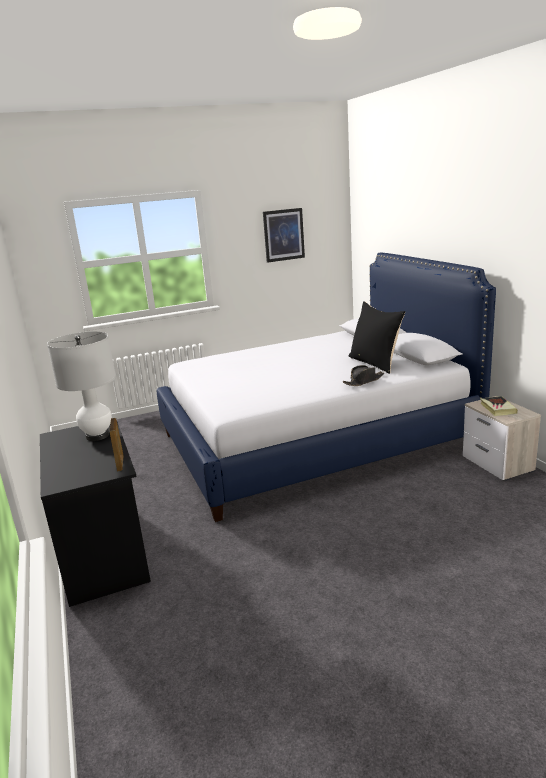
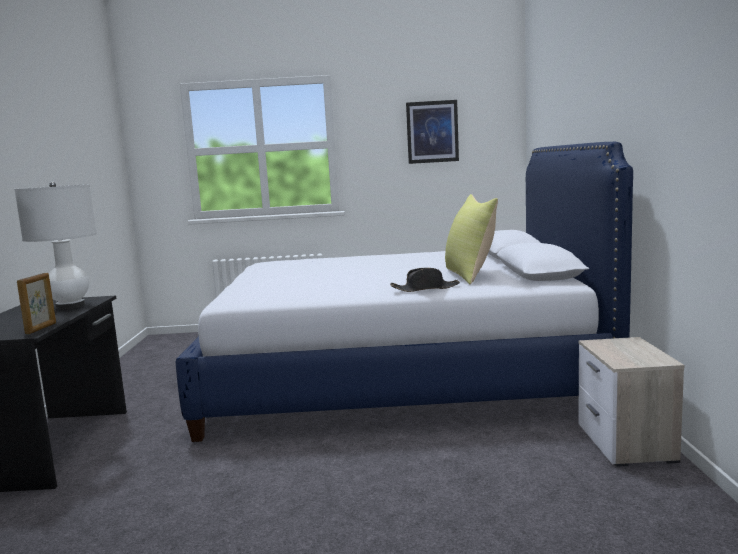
camera: 20 degrees right, 10 degrees down
(376, 363) = (470, 275): black pillow -> yellow pillow
(497, 408) = (621, 350): book -> none

